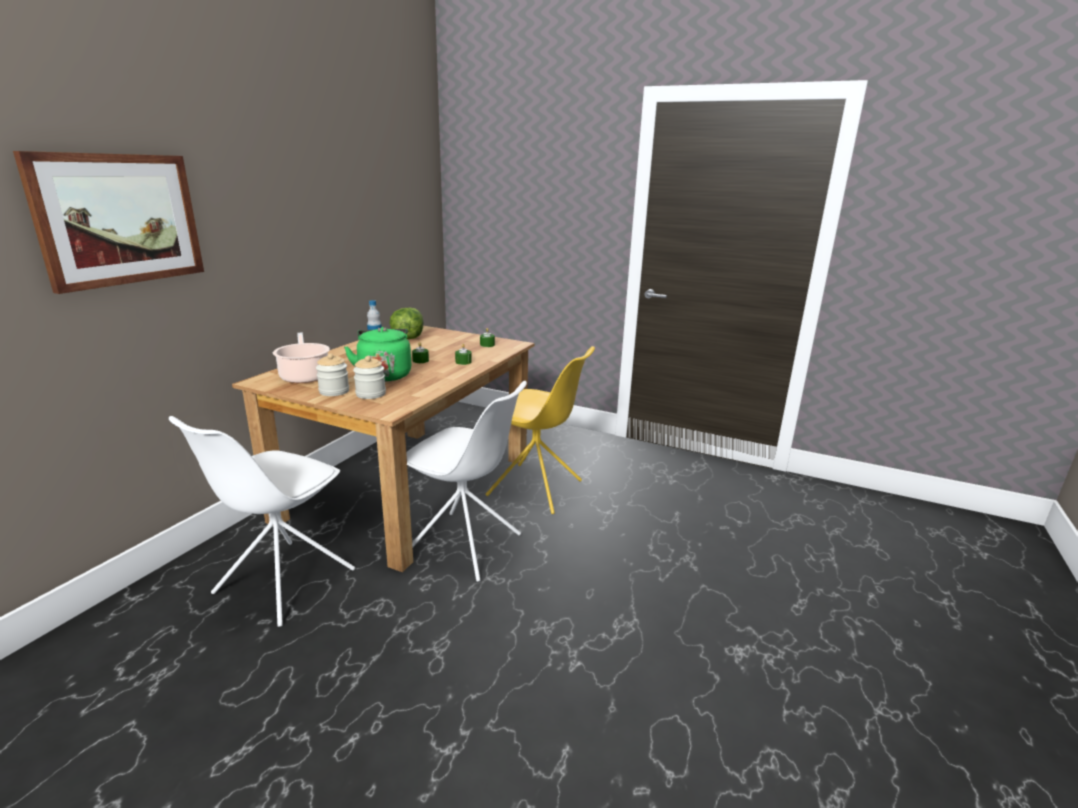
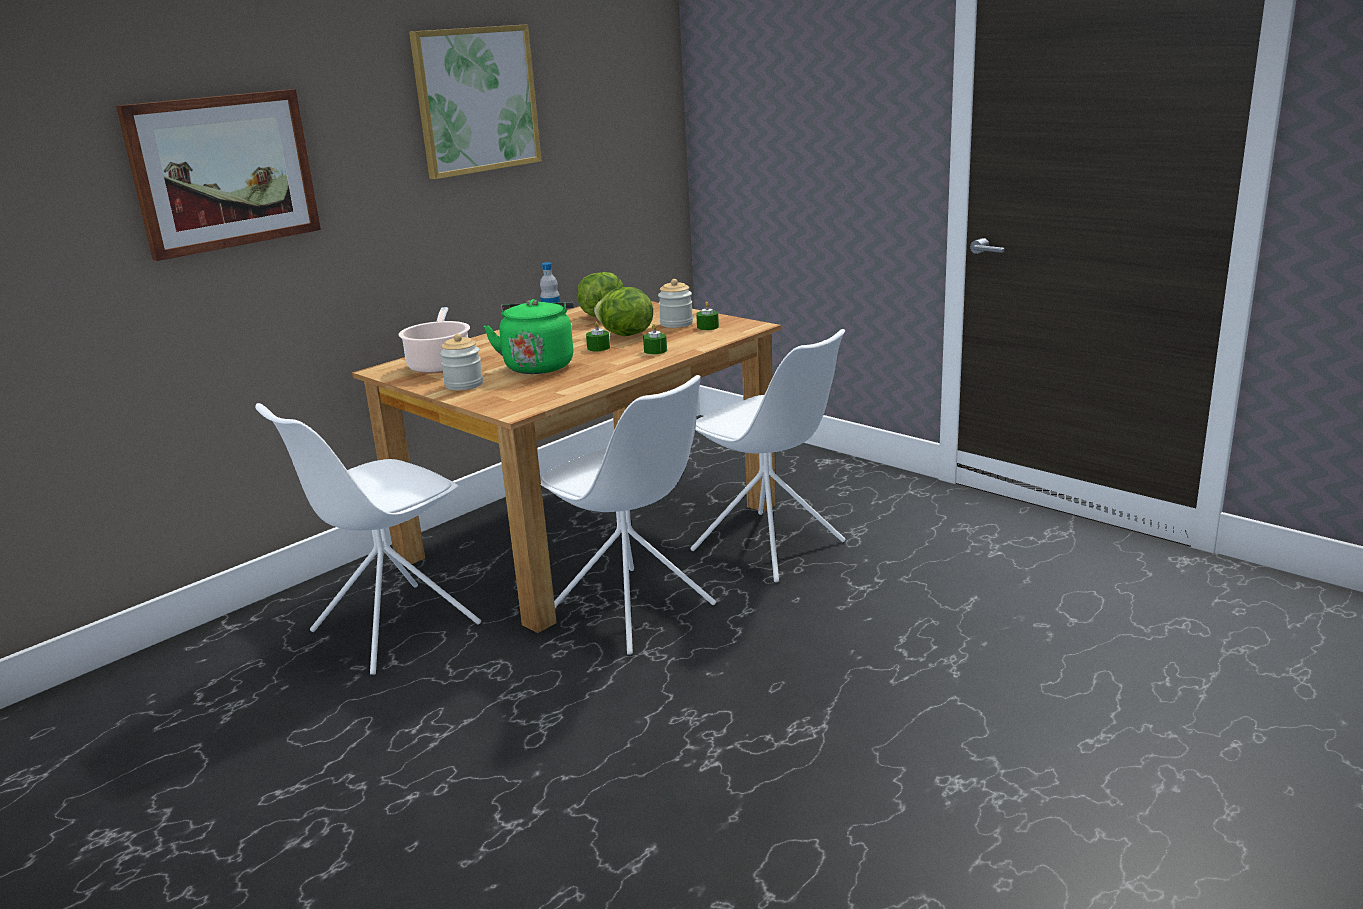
camera: 20 degrees right, 0 degrees up
(316, 181) = (476, 100): none -> picture
(371, 394) = (506, 389): jar -> jar (676, 323)
(433, 351) = (625, 335): none -> lettuce
(536, 489) = (770, 547): yellow chair -> white chair

